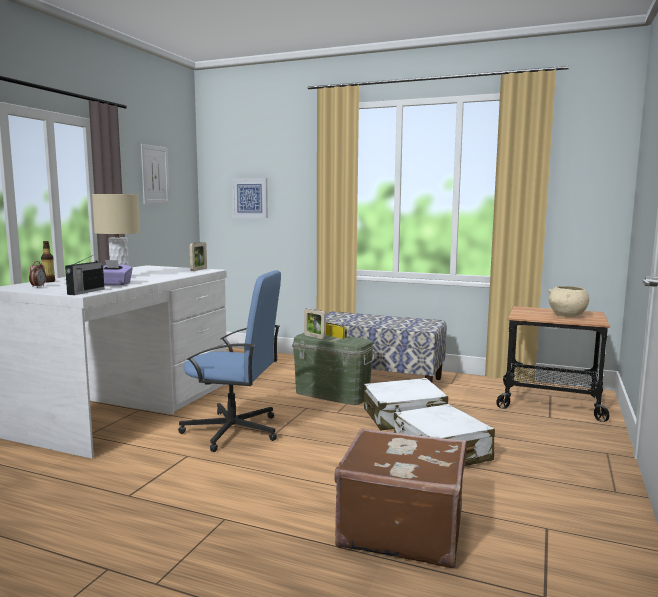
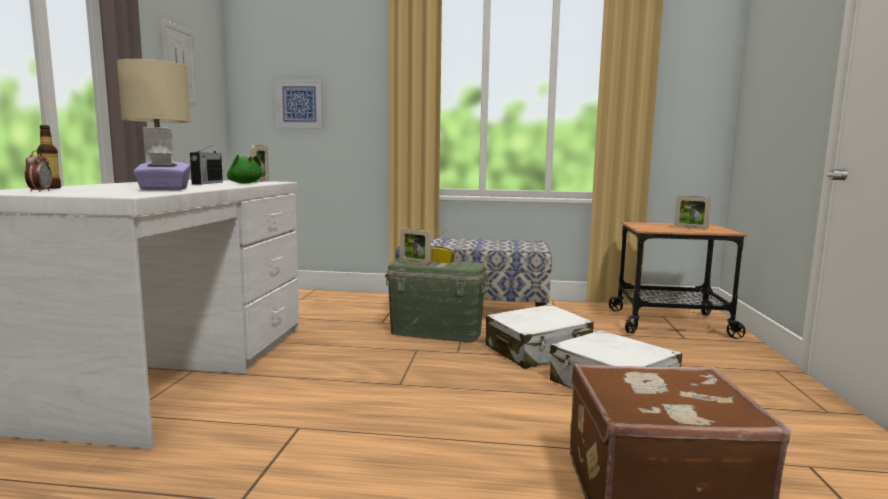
camera: 15 degrees left, 0 degrees up
(85, 292) = (130, 194): radio -> radio (207, 183)
(182, 273) = (244, 183): none -> green plush toy
(233, 431) = (343, 387): blue office chair -> none
(567, 316) = (690, 228): beige bowl -> picture frame

